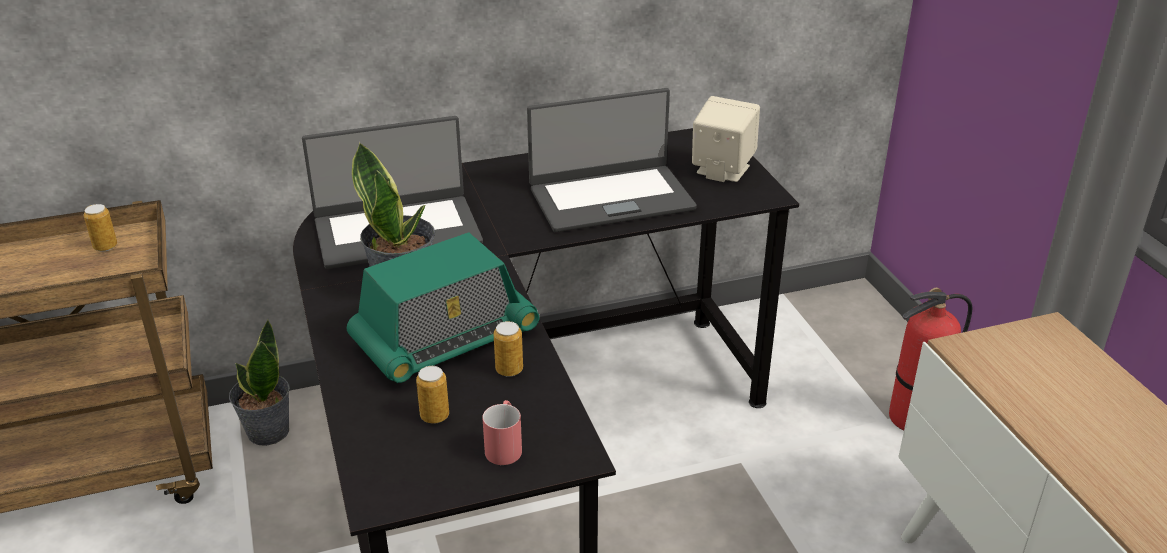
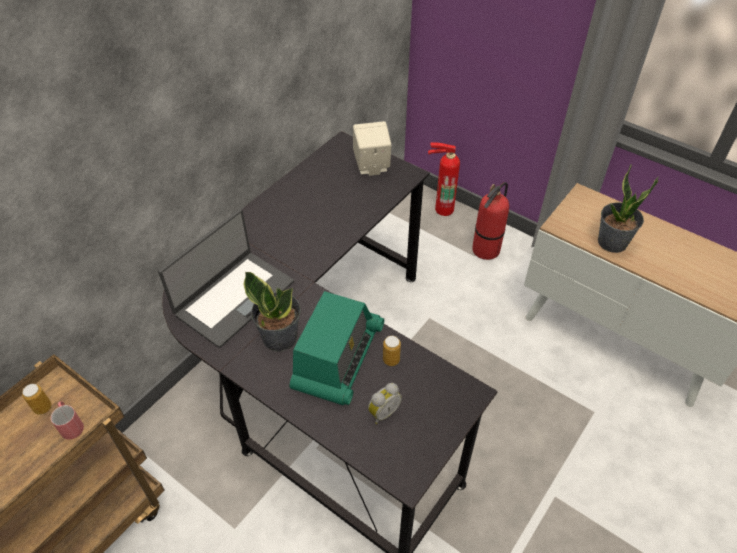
camera: 35 degrees left, 15 degrees up
(267, 431) = (160, 443): potted plant -> potted plant (612, 242)
(434, 416) = (383, 412): can -> alarm clock
(504, 445) = (434, 408): red mug -> red mug (70, 424)
(610, 198) = (332, 213): laptop -> none
(890, 339) = (442, 208): none -> fire extinguisher

